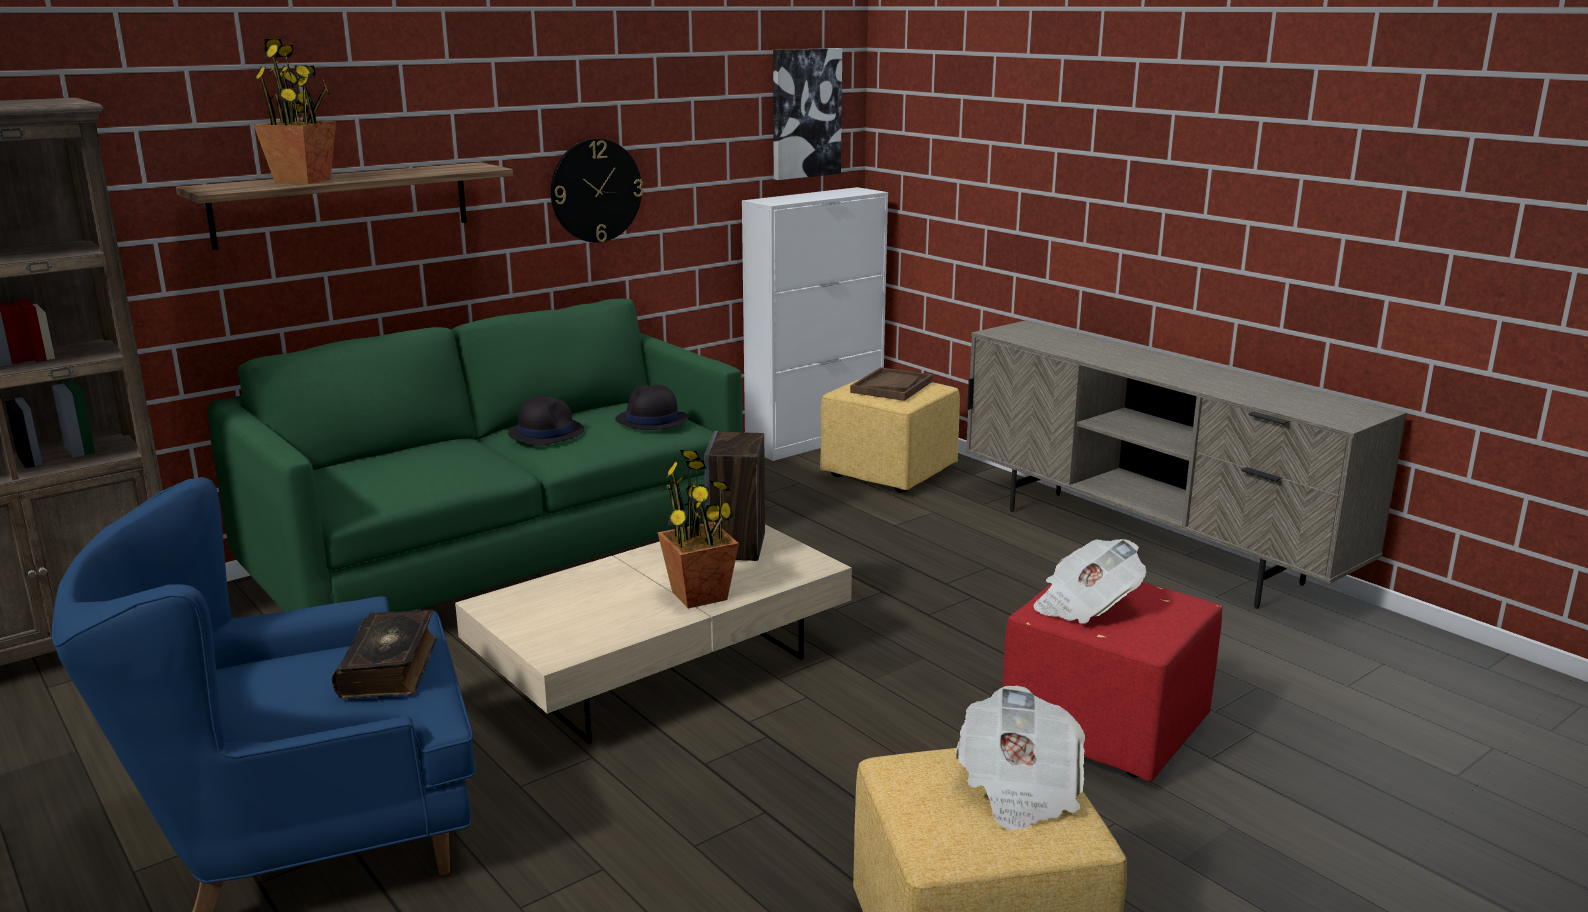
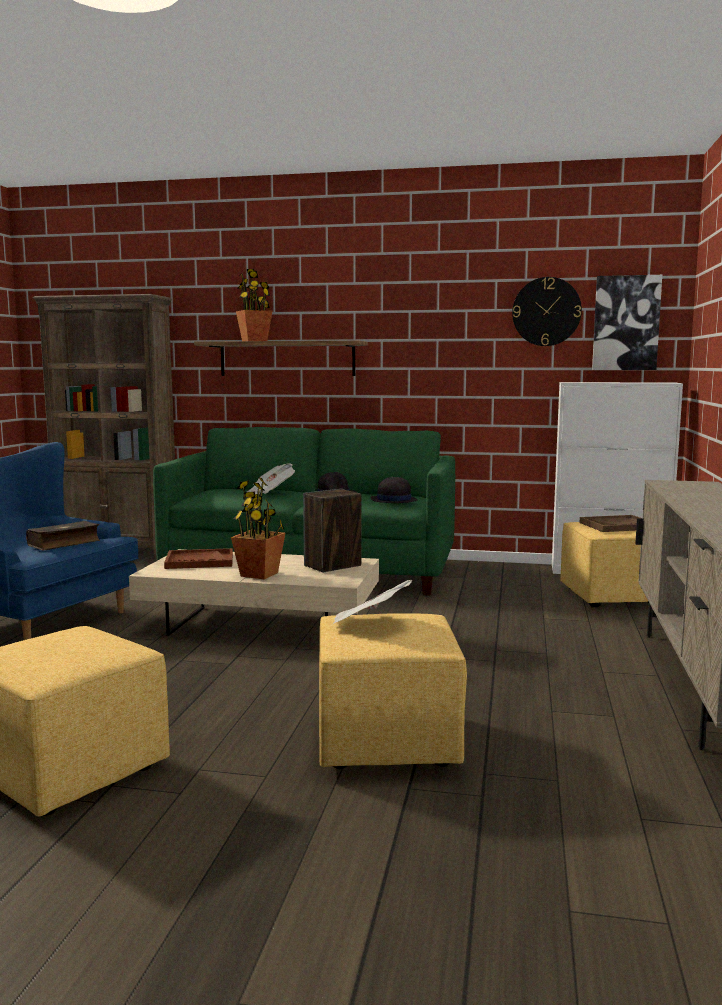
camera: 50 degrees right, 10 degrees down
(559, 609) = (199, 561): none -> brown tray
(596, 190) = (443, 365): wall clock -> wall clock (546, 311)
(1019, 789) = (79, 655): newspaper -> newspaper (270, 492)
(1107, 728) = (389, 743): red ottoman -> yellow ottoman

